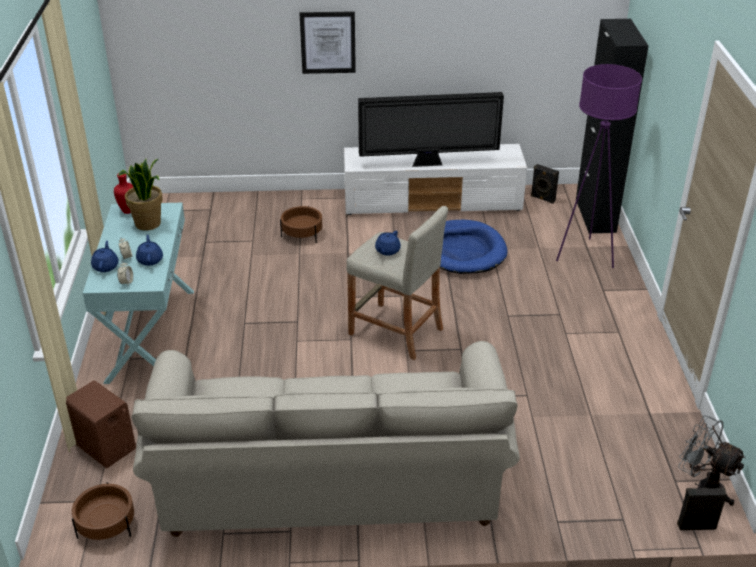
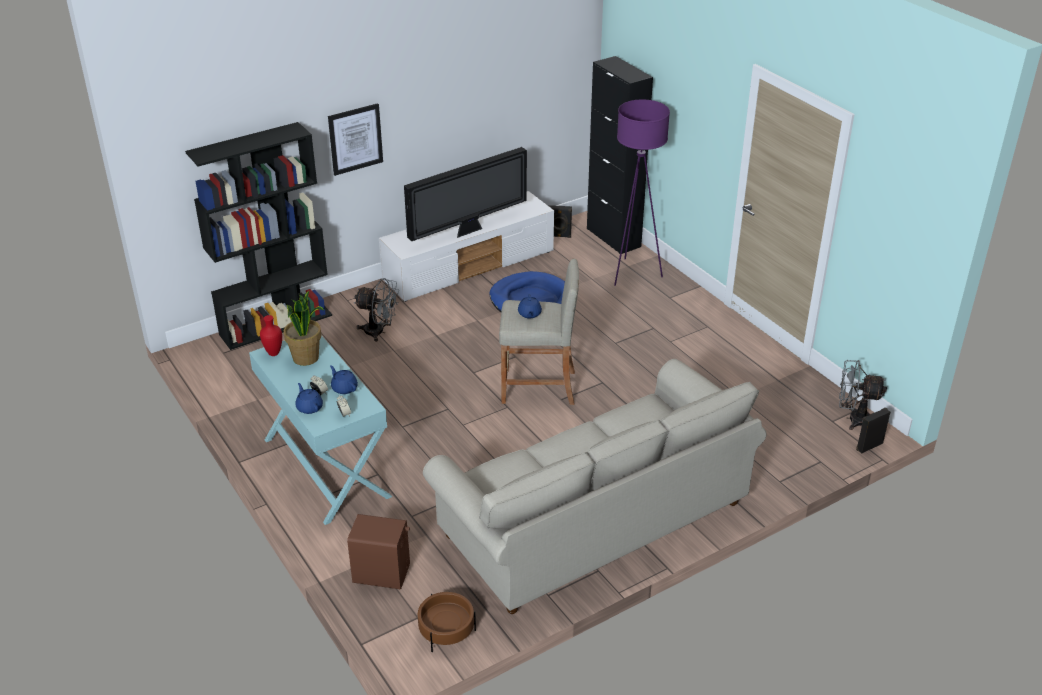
camera: 30 degrees left, 0 degrees up
(226, 200) = (276, 324): none -> black bookcase
(302, 234) = (379, 332): brown planter -> grey fan

